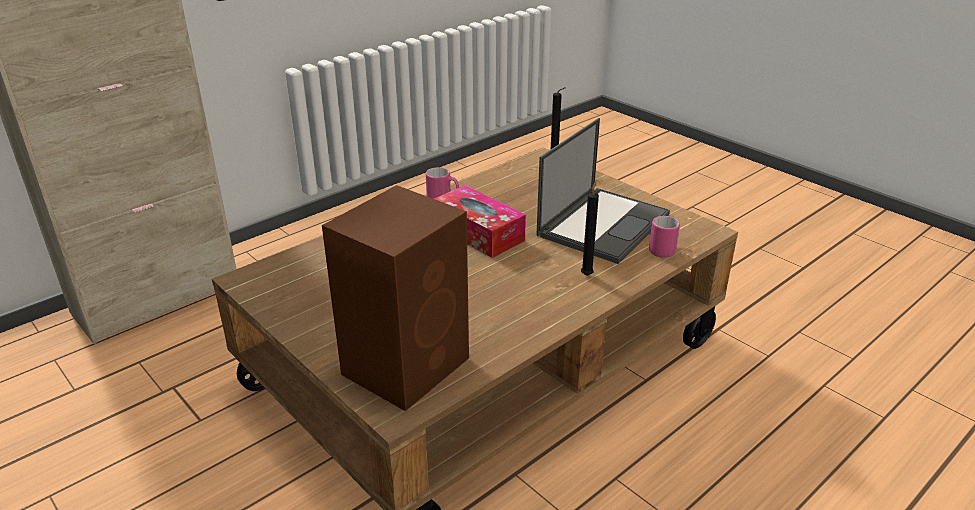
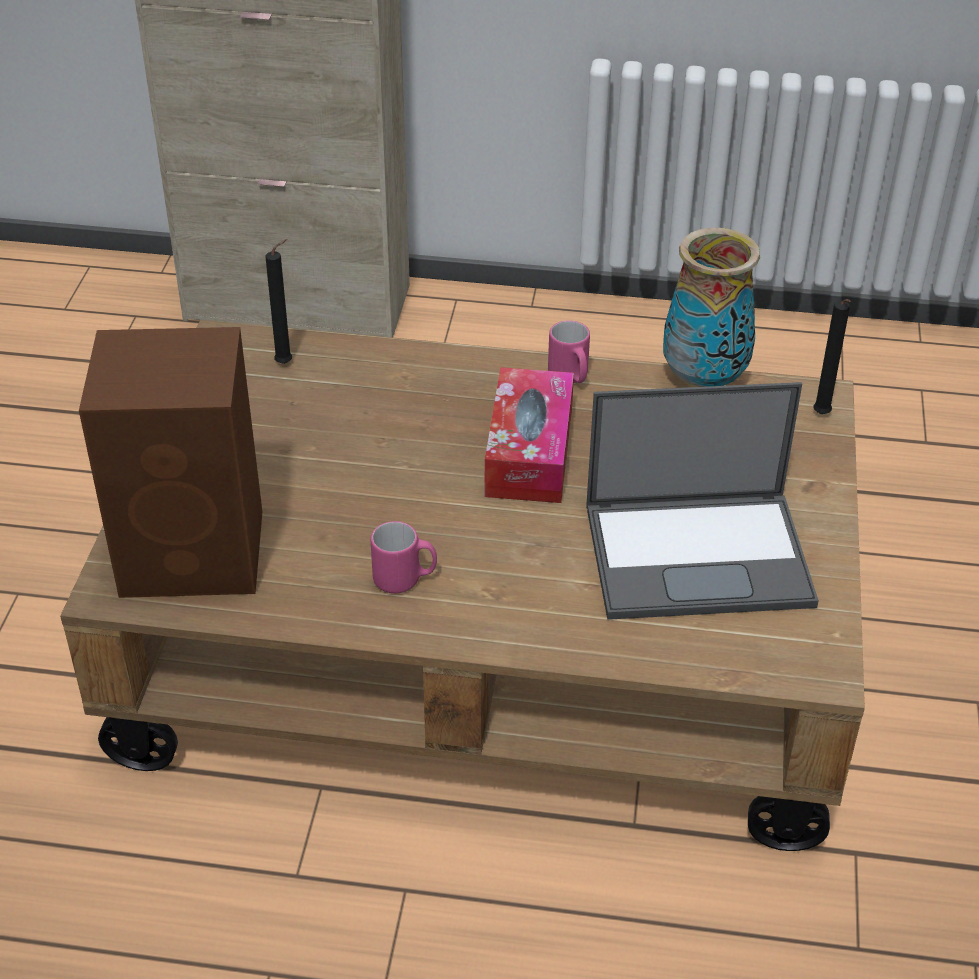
camera: 50 degrees right, 10 degrees up
(493, 173) = (703, 379): none -> vase
(587, 274) = (546, 602): black candle -> black candle (287, 363)
(664, 249) = (704, 649): pink mug -> pink mug (405, 579)

